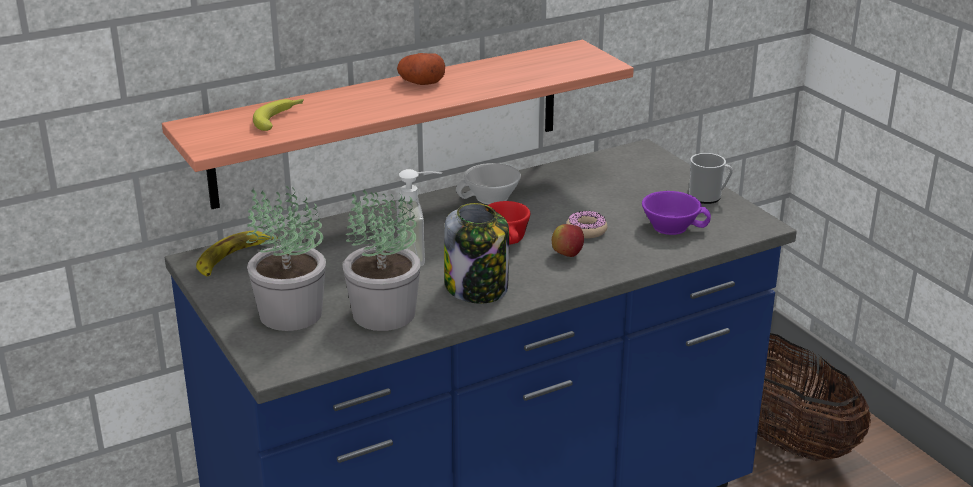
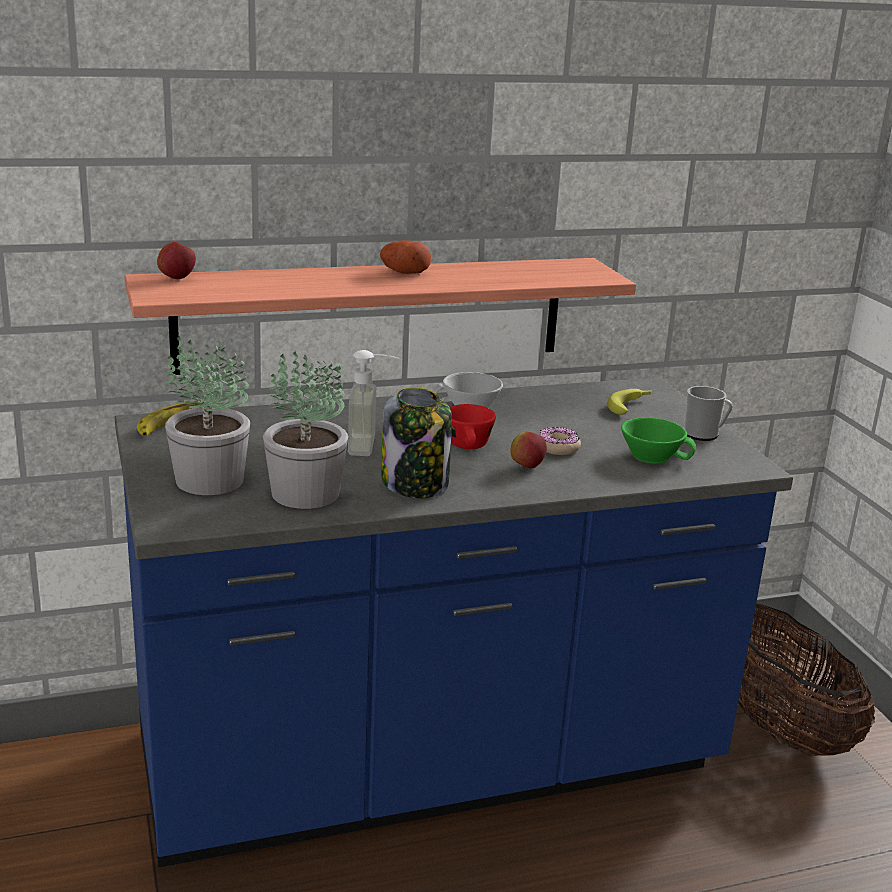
camera: 10 degrees right, 5 degrees down
(215, 120) = (177, 278): none -> apple
(280, 119) = (242, 283): banana -> banana (631, 406)
(672, 225) = (653, 455): purple cup -> green cup

